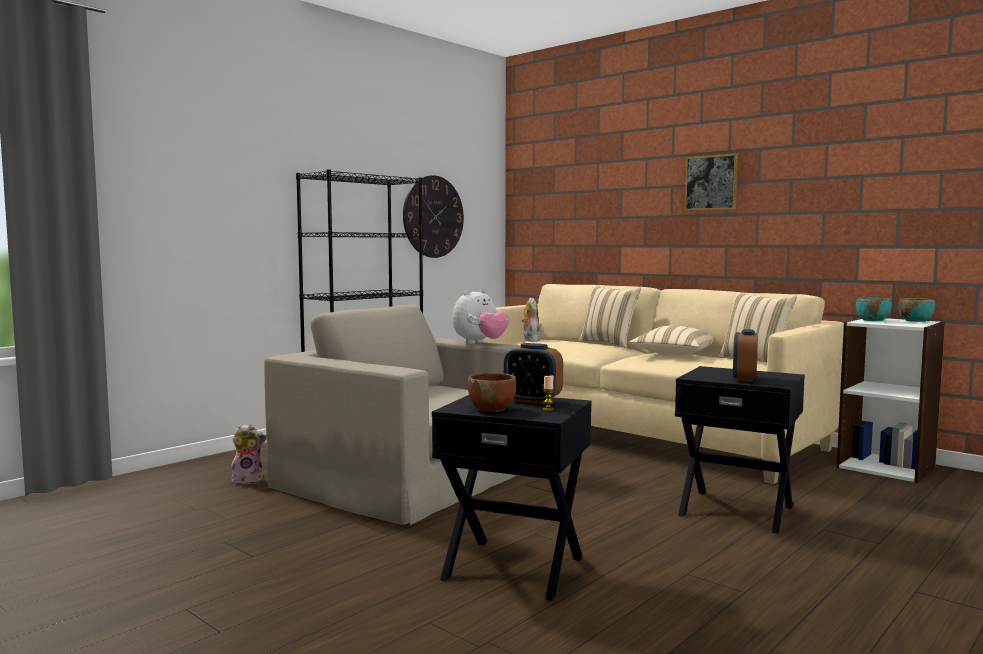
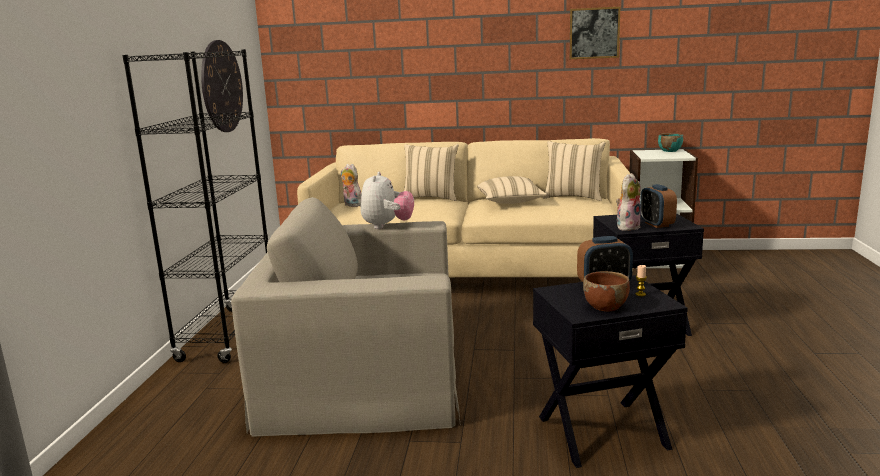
camera: 35 degrees left, 10 degrees up
(248, 480) = (214, 436): plush toy -> plush toy (627, 227)
(711, 182) = (494, 43): picture -> picture (594, 33)
(872, 320) = (648, 154): turquoise bowl -> none

